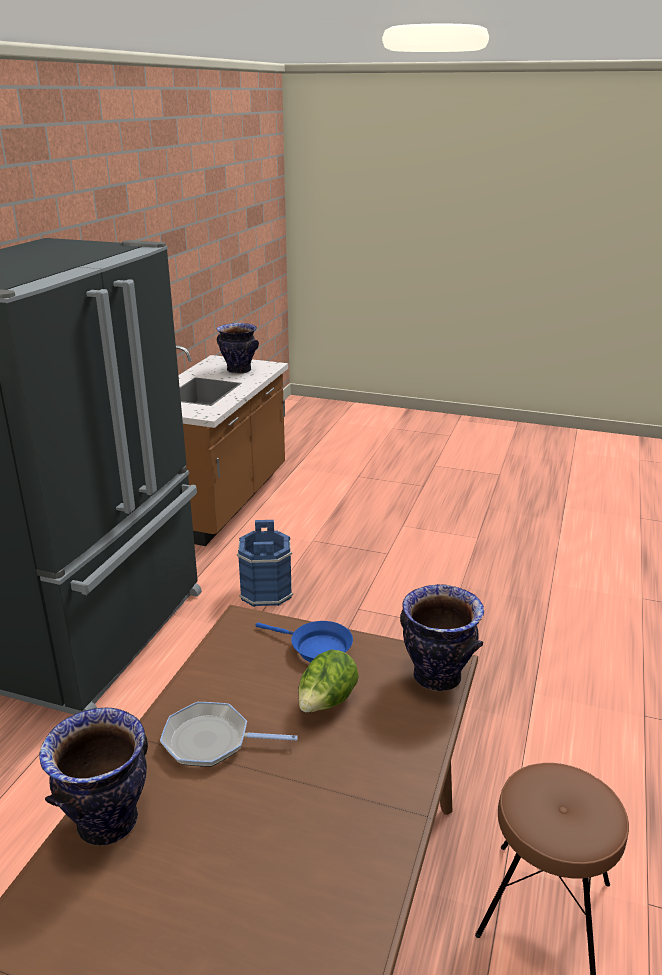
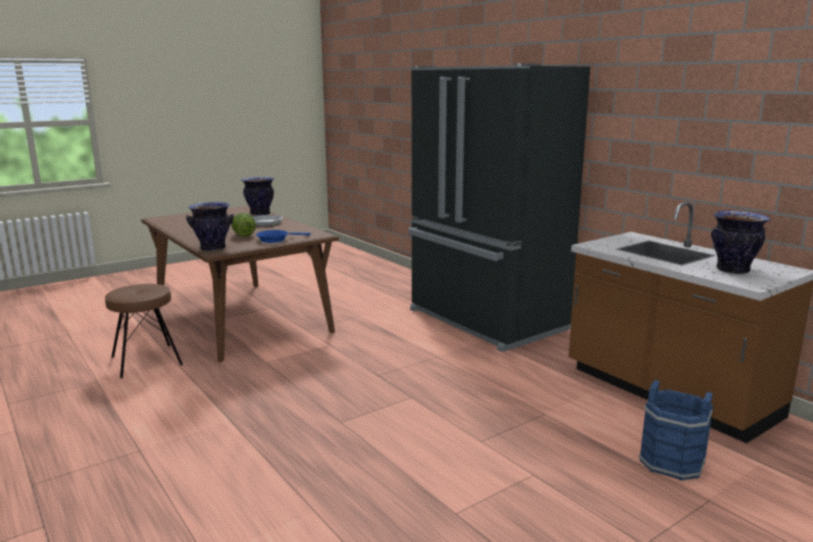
camera: 125 degrees right, 10 degrees down
(267, 591) = (477, 373): blue bucket -> blue bucket (671, 462)

